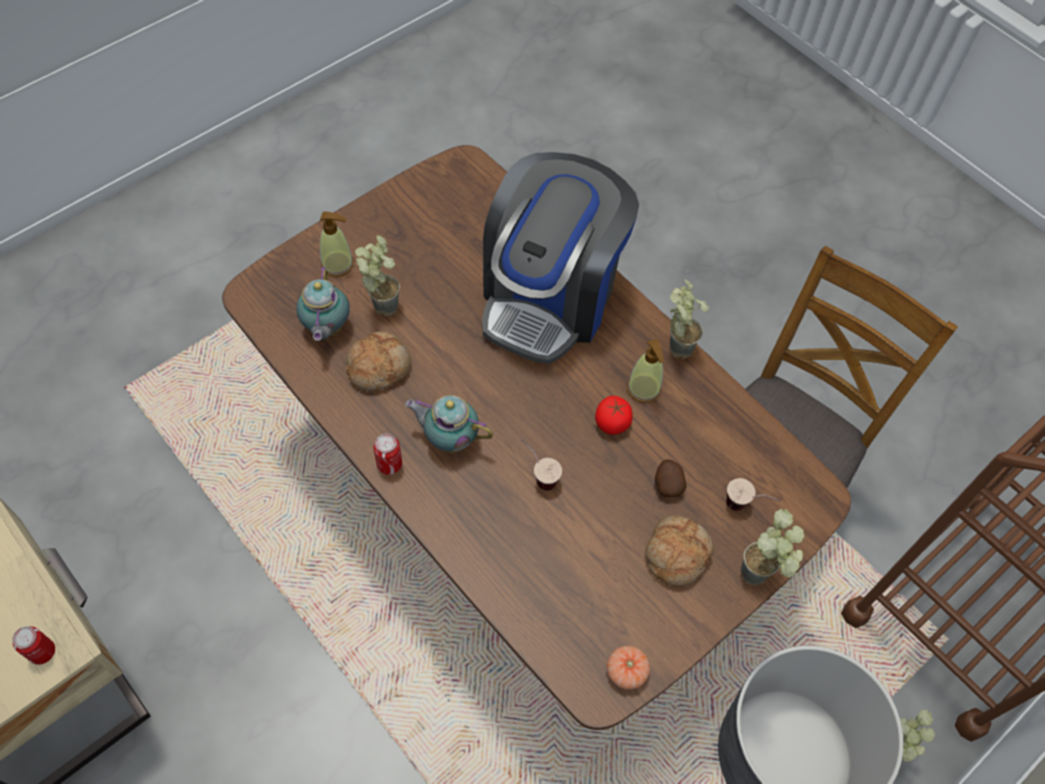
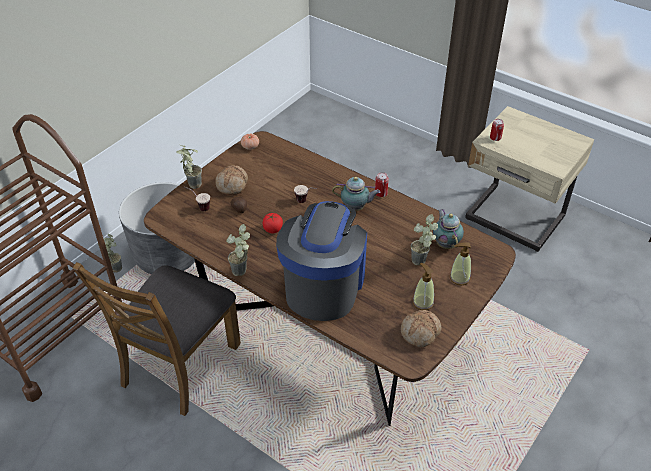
camera: 170 degrees right, 15 degrees down
(378, 366) = (407, 232): bread -> bread (421, 333)
(644, 389) = (258, 247): soap dispenser -> soap dispenser (423, 302)

